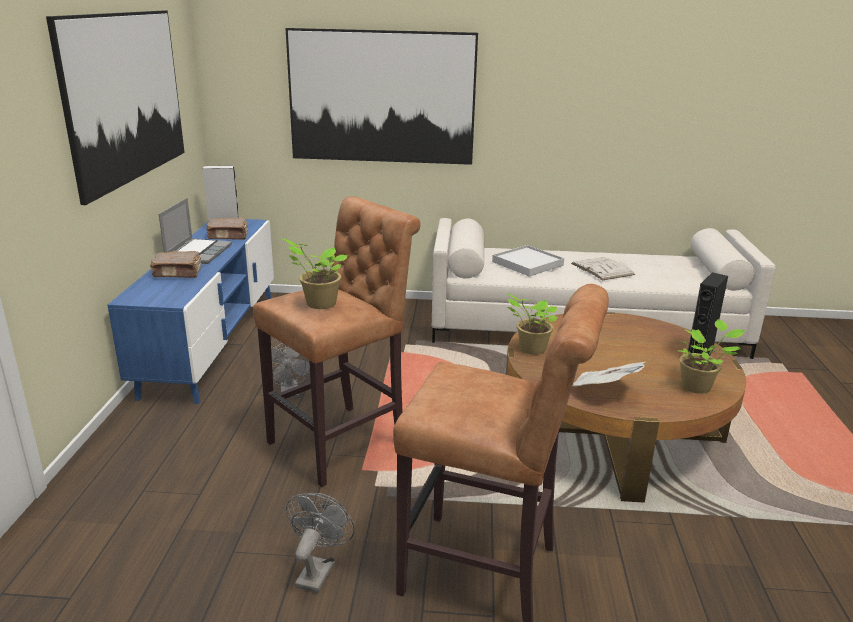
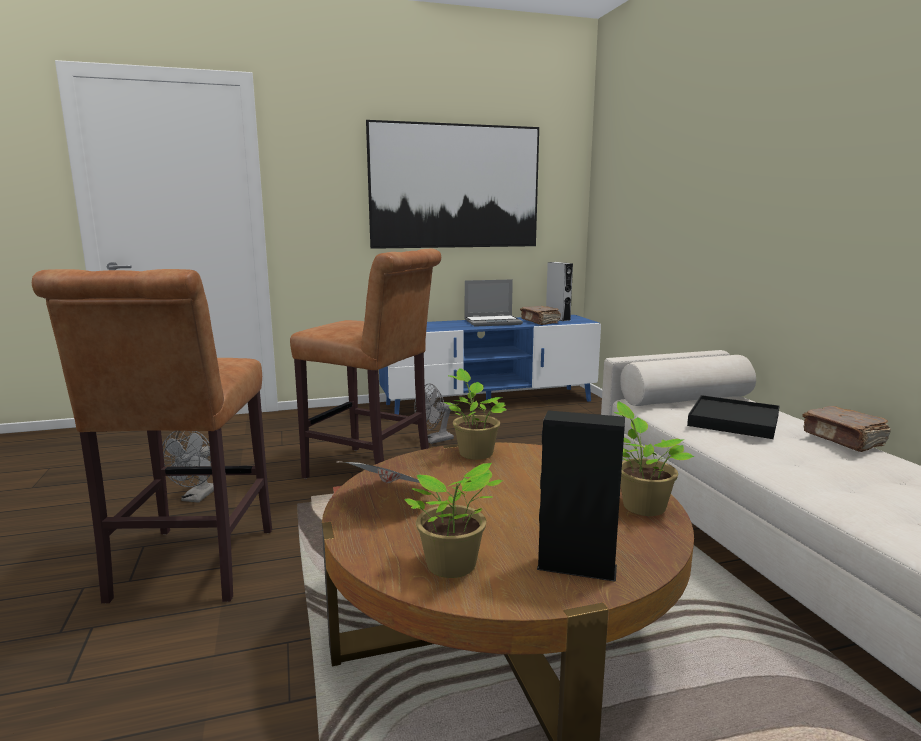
camera: 70 degrees right, 10 degrees down
(178, 273) = (446, 325): brown book -> brown book (843, 440)
(317, 570) = (197, 497): grey fan -> grey fan turned 105 degrees clockwise
(318, 304) = (345, 324): potted plant -> potted plant (641, 505)
(381, 97) = (691, 197): picture -> none
(527, 263) = (733, 421): white tray -> black tray
(602, 269) = (816, 463): white book -> none

